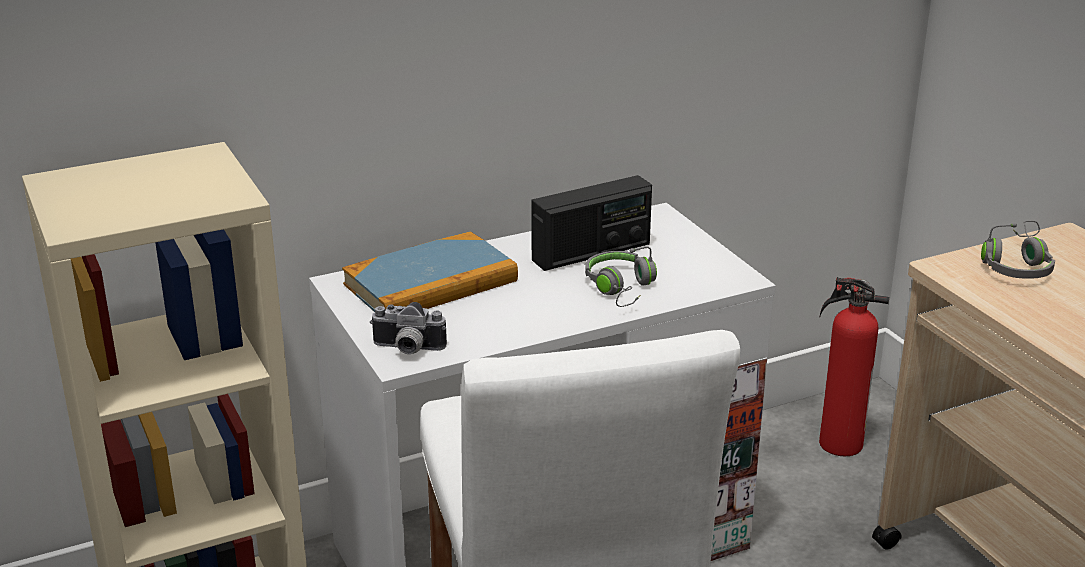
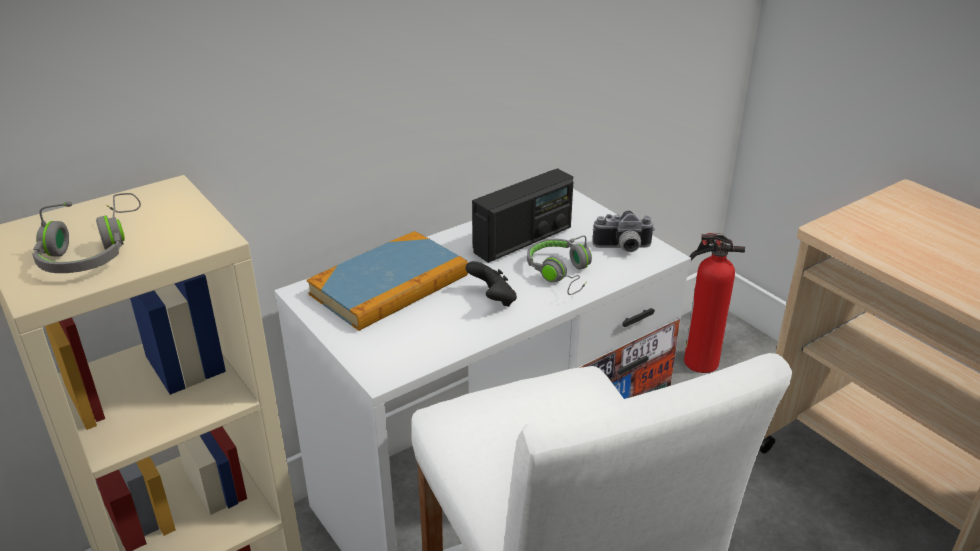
camera: 10 degrees left, 5 degrees up
(407, 349) = (387, 359): camera -> camera (622, 248)
(536, 306) = (493, 299): none -> black game controller
(1016, 265) = (885, 222): grey headphones -> grey headphones (91, 251)

